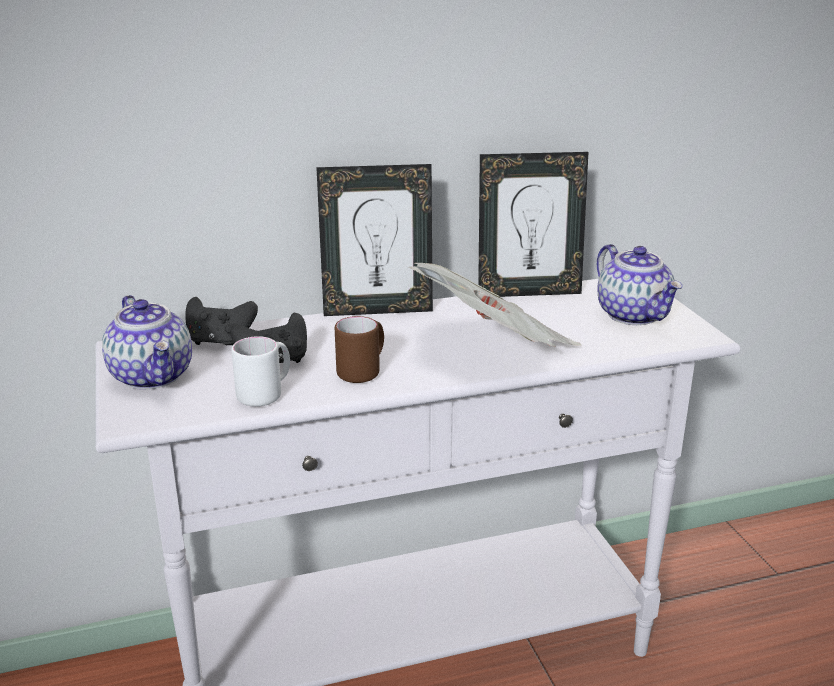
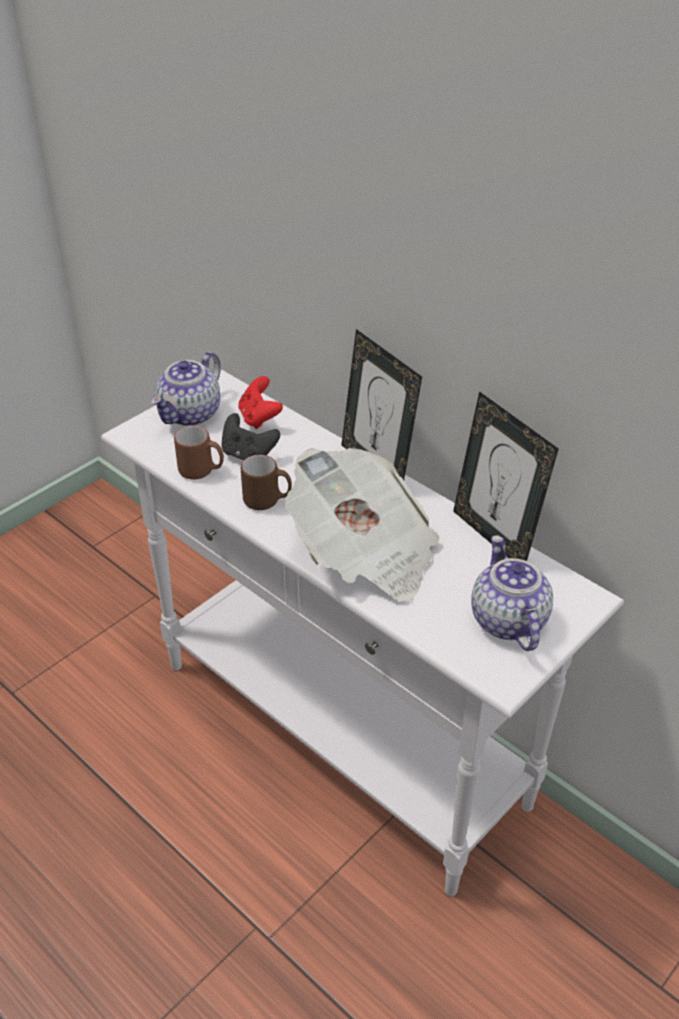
camera: 60 degrees right, 15 degrees up
(220, 342) = (259, 418): black game controller -> red game controller
(266, 394) = (201, 471): white mug -> brown mug
(634, 315) = (507, 620): teapot -> teapot turned 135 degrees clockwise

